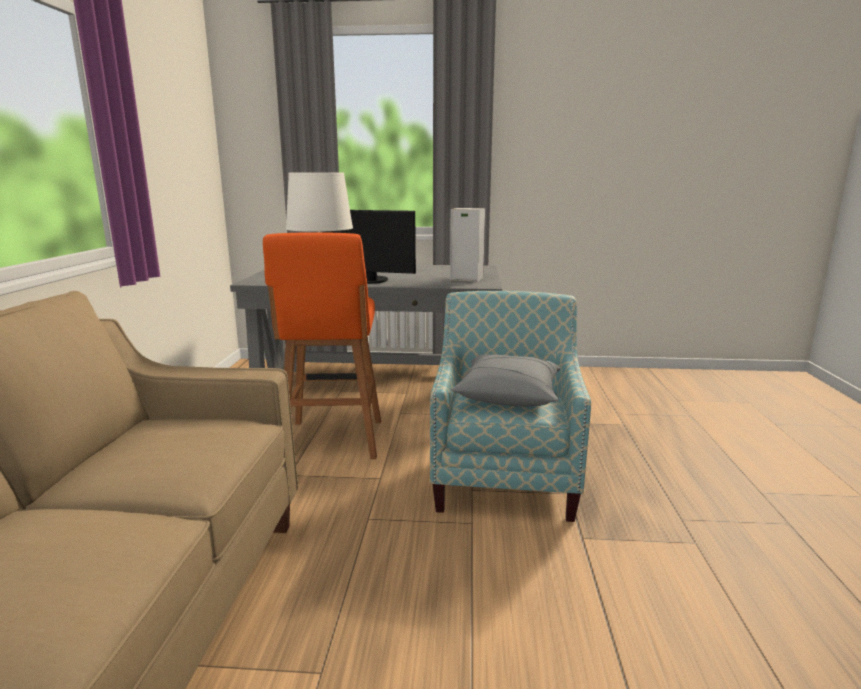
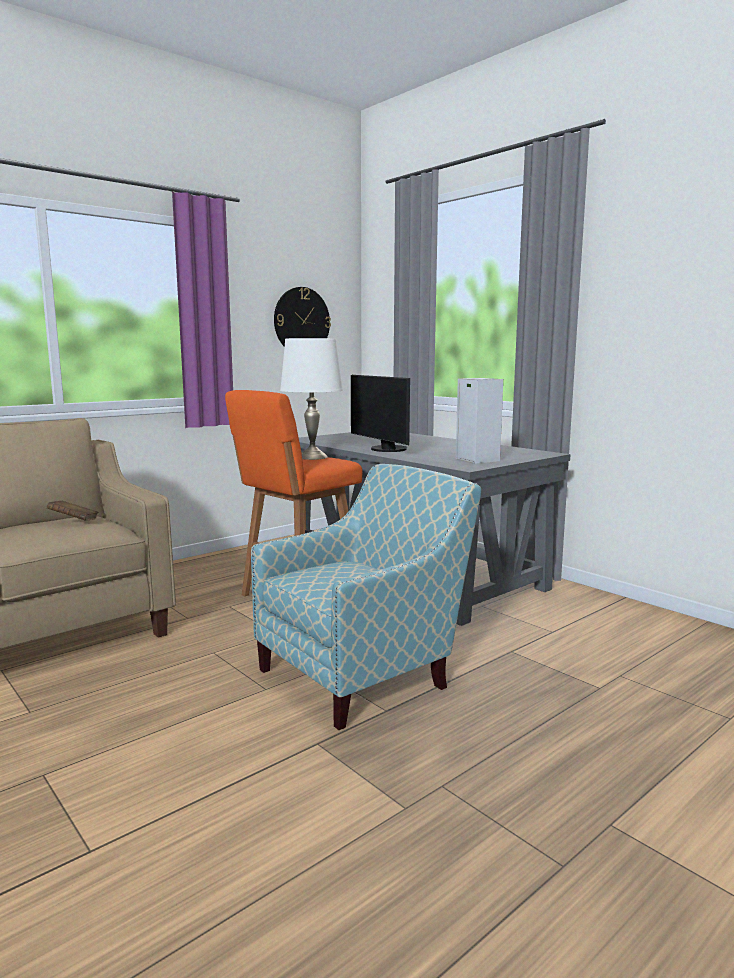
camera: 45 degrees right, 5 degrees down
(174, 431) = (74, 521): none -> brown book
(181, 149) = (301, 321): none -> wall clock
(509, 395) = (345, 575): grey pillow -> none

